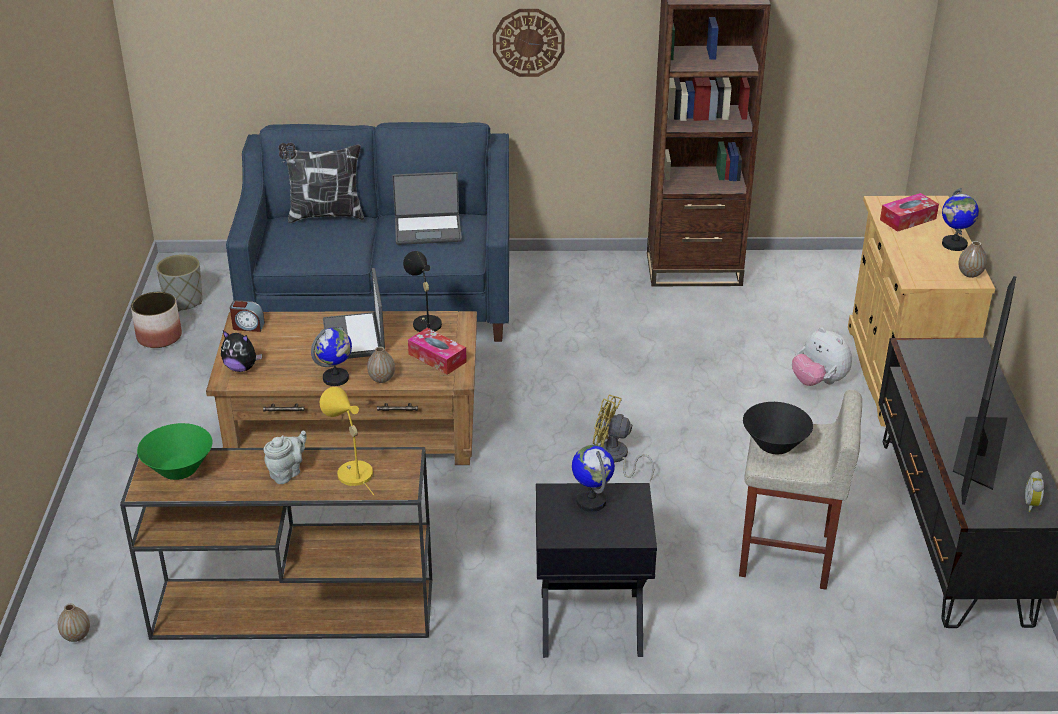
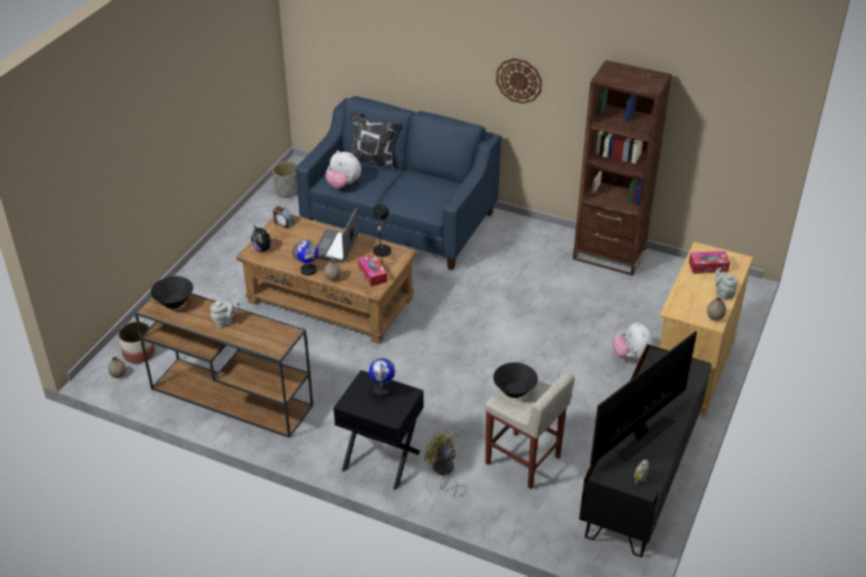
camera: 25 degrees right, 5 degrees up
(158, 337) = (260, 210): planter -> planter (138, 353)
(179, 469) = (174, 302): green bowl -> black bowl
(306, 253) = (343, 184): none -> plush toy
(351, 471) = (257, 331): yellow table lamp -> none
(428, 230) = (424, 187): laptop -> none
(615, 458) = (466, 366): yellow fan -> yellow fan (442, 471)
(954, 244) = (723, 293): globe -> grey teapot

